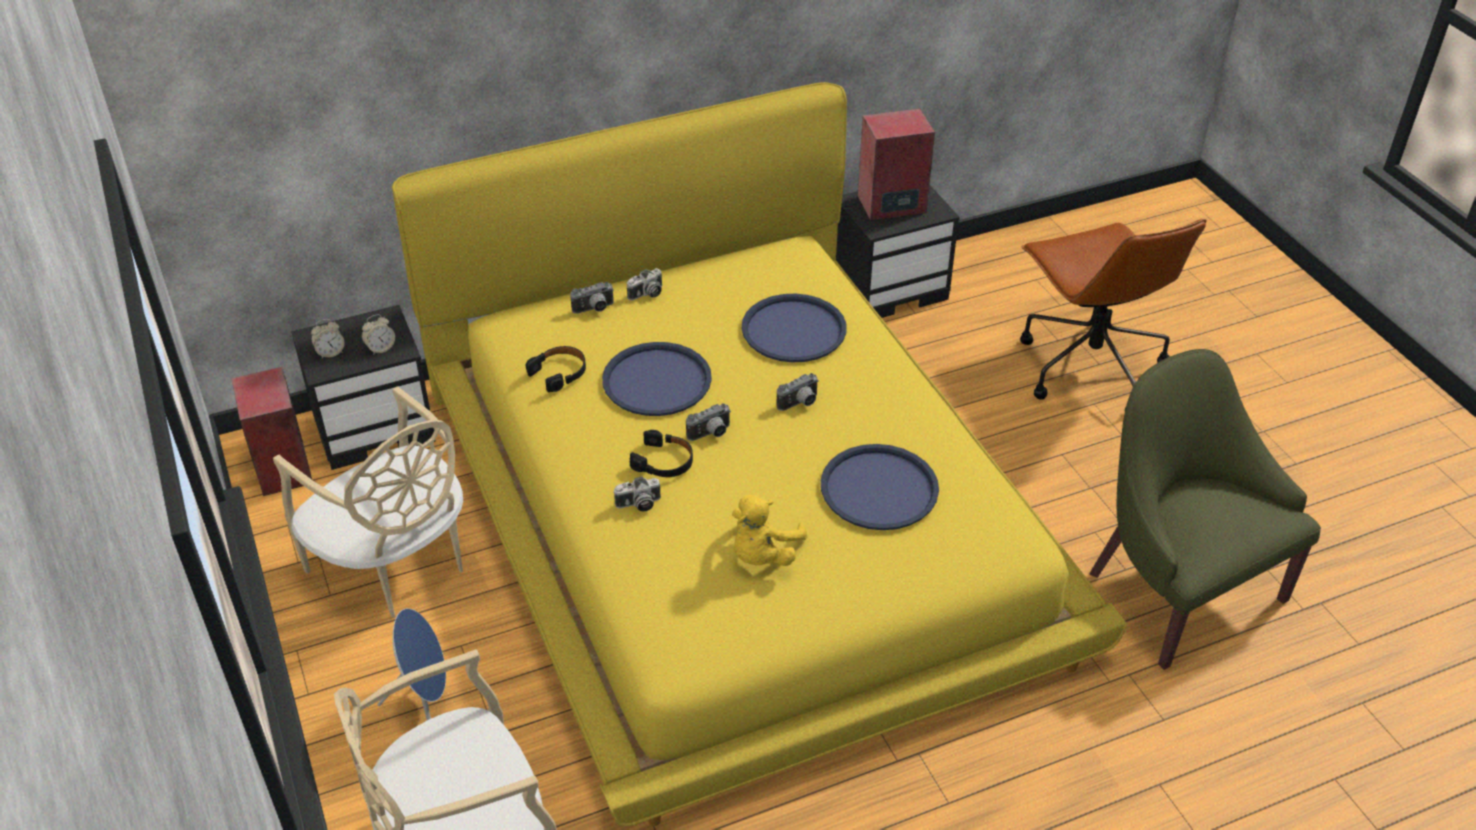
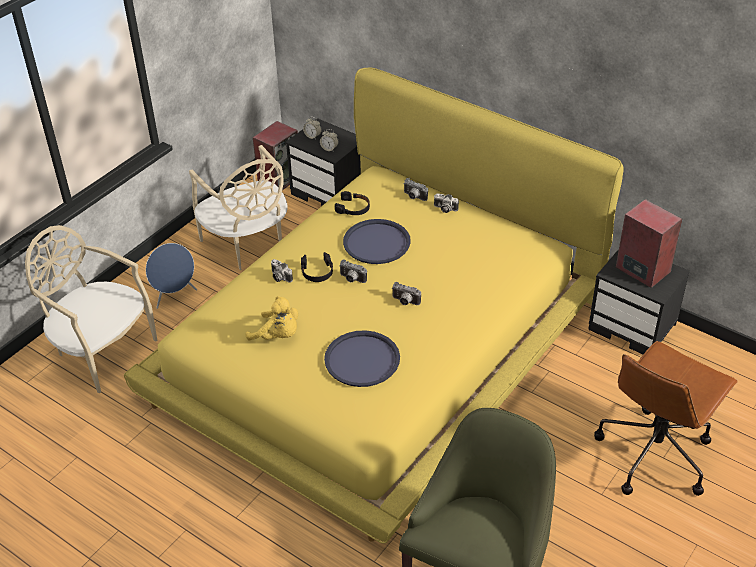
camera: 60 degrees right, 0 degrees up
(395, 565) = (247, 245): beige chair -> beige chair turned 45 degrees counterclockwise
(762, 554) = (278, 335): yellow plush toy -> yellow plush toy turned 150 degrees counterclockwise
(794, 330) = (466, 274): blue tray -> none

